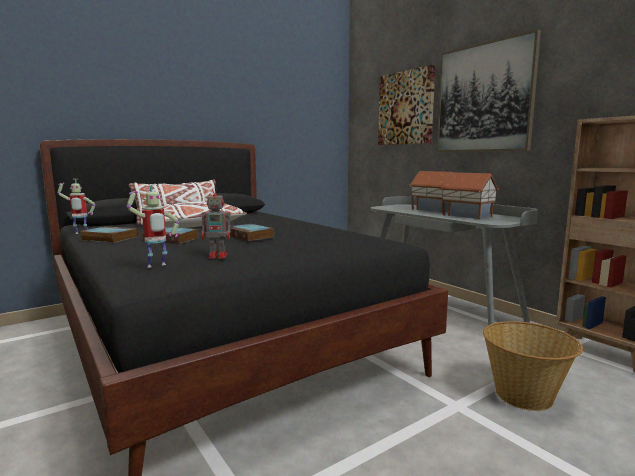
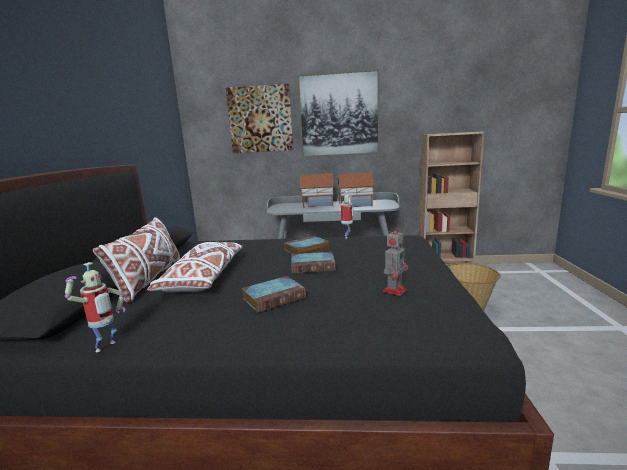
camera: 50 degrees left, 5 degrees up
(108, 238) = (191, 331): book -> book (306, 249)
(157, 266) = (415, 320): toy robot -> toy robot (347, 237)

